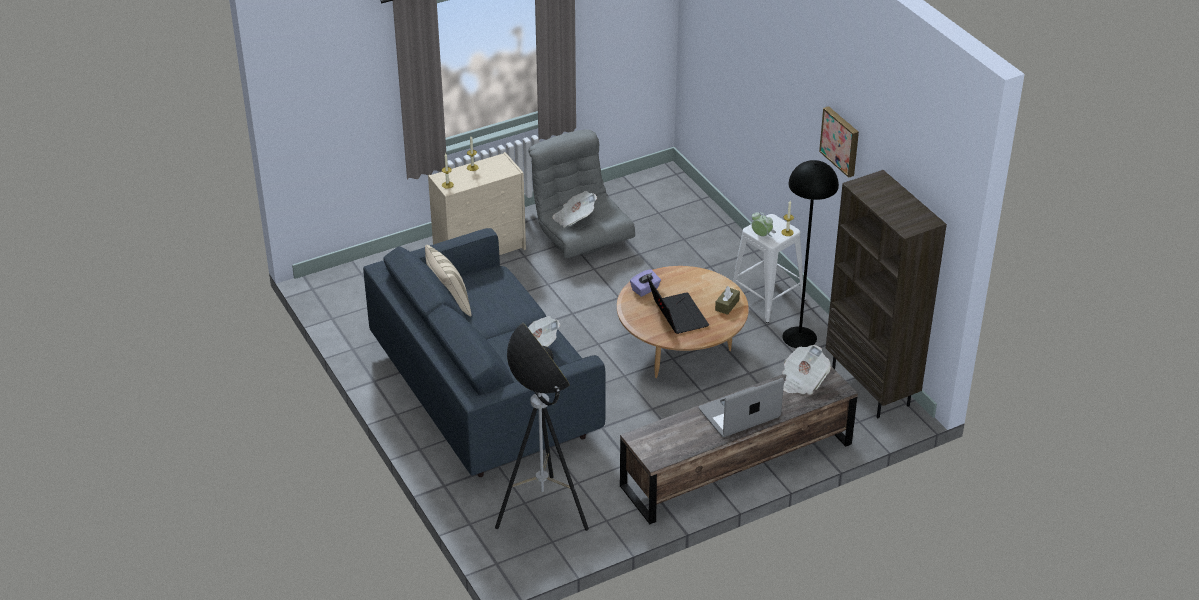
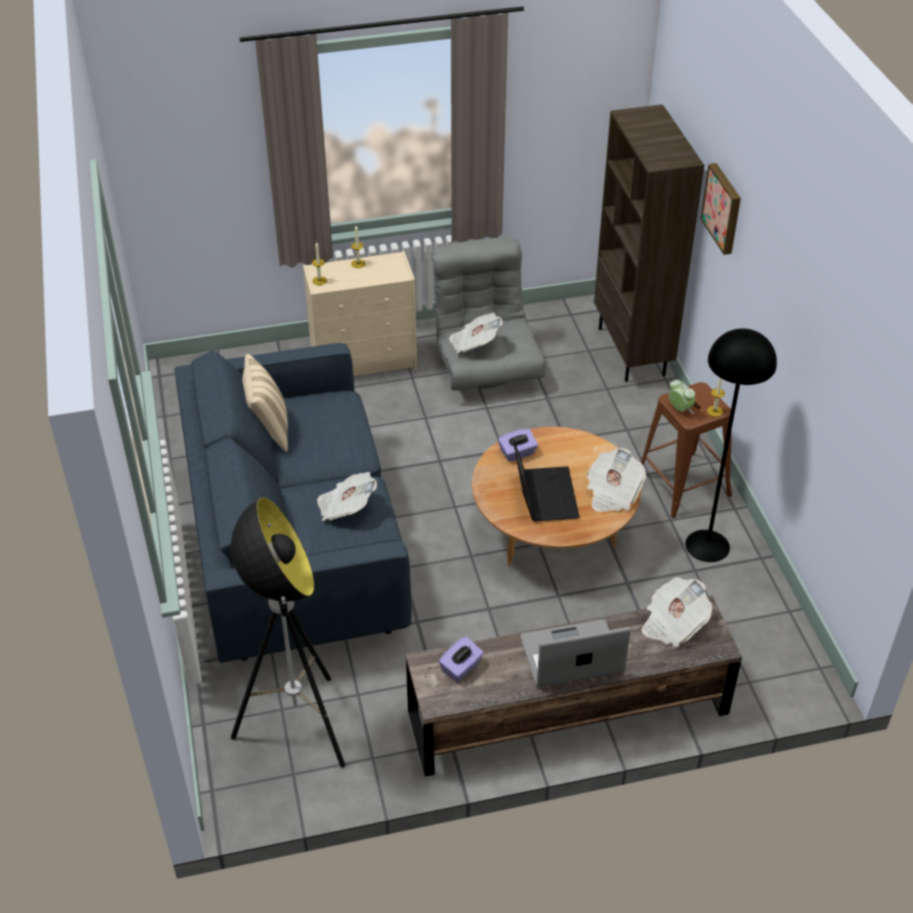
camera: 15 degrees right, 5 degrees up
(664, 435) = (461, 668): none -> purple tissue box
(727, 305) = (612, 493): brown tissue box -> newspaper
(766, 298) = (683, 484): white stool -> brown stool
(841, 141) = (794, 308): picture -> picture (723, 208)
(871, 388) = (780, 636): brown bookcase -> brown bookcase (633, 351)

